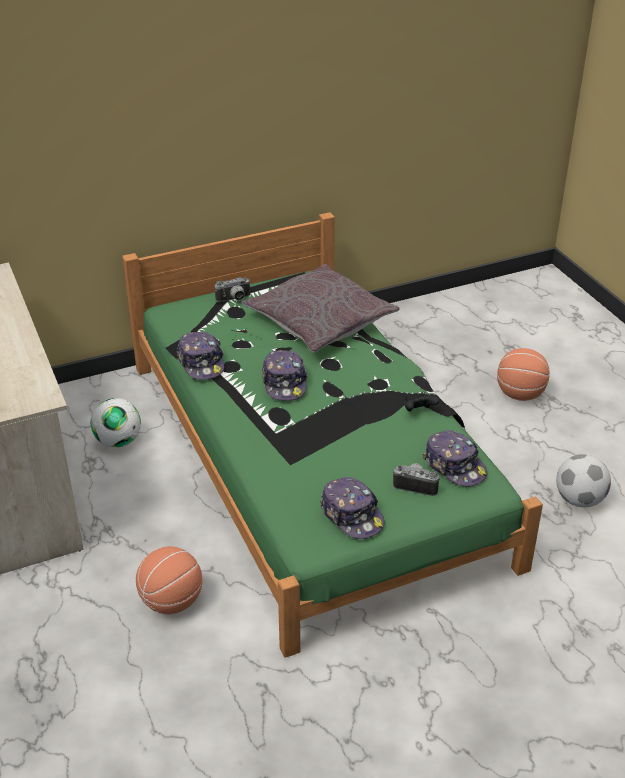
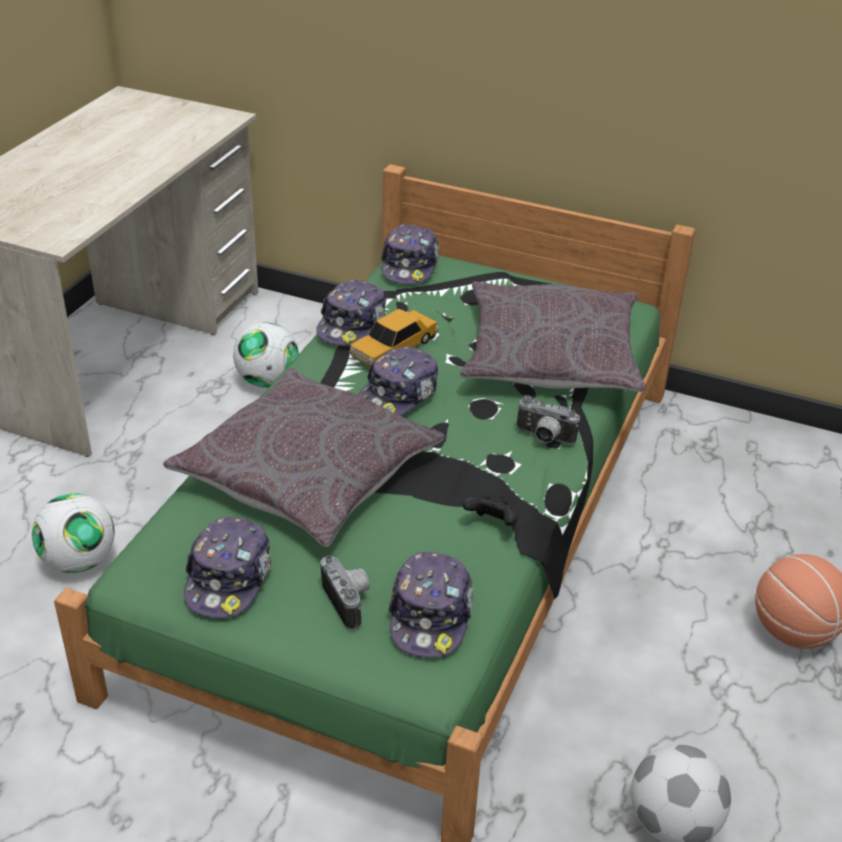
camera: 45 degrees right, 0 degrees up
(172, 601) = (79, 561): basketball -> football
(176, 314) = (410, 265): none -> cap
(234, 300) = (491, 283): camera -> camera (543, 438)
(243, 362) = (393, 348): none -> toy car
(305, 447) = (308, 474): none -> grey pillow

